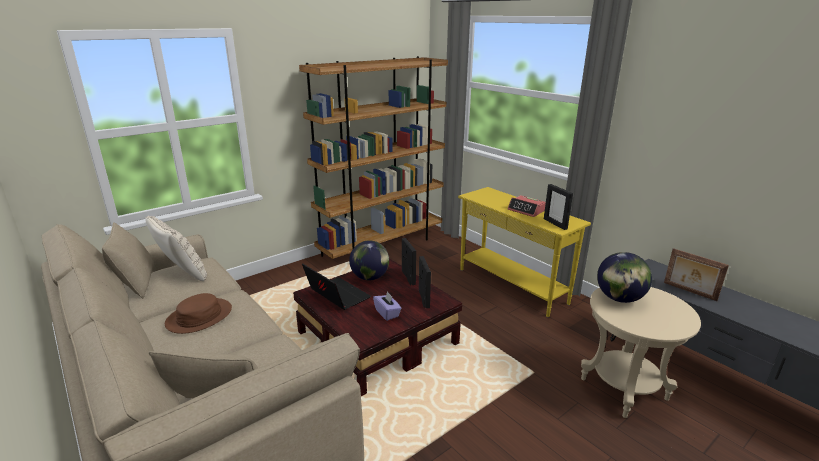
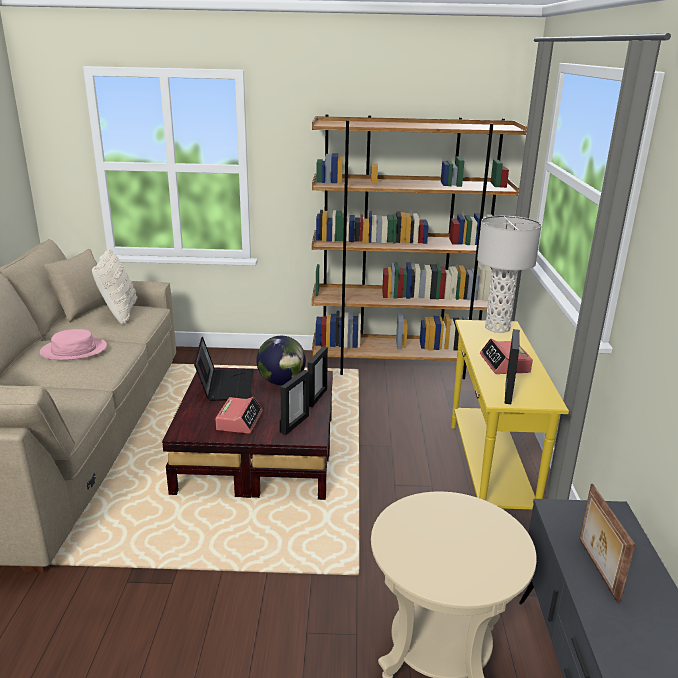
camera: 40 degrees right, 0 degrees up
(199, 316) = (74, 350): brown hat -> pink hat
(387, 313) = (239, 421): purple tissue box -> alarm clock
(486, 193) = (497, 327): none -> white table lamp
(619, 298) = (443, 515): globe -> none

